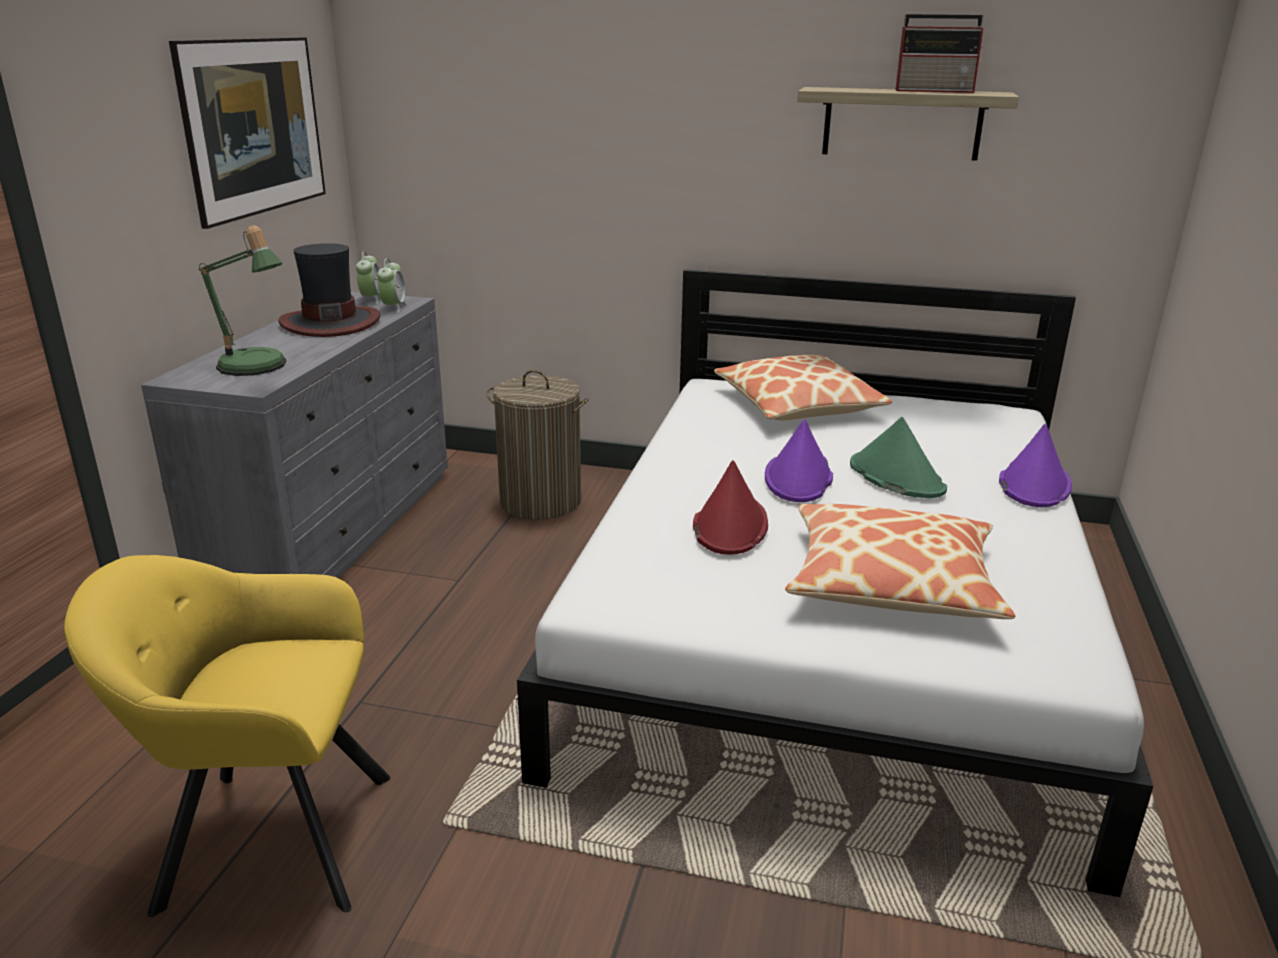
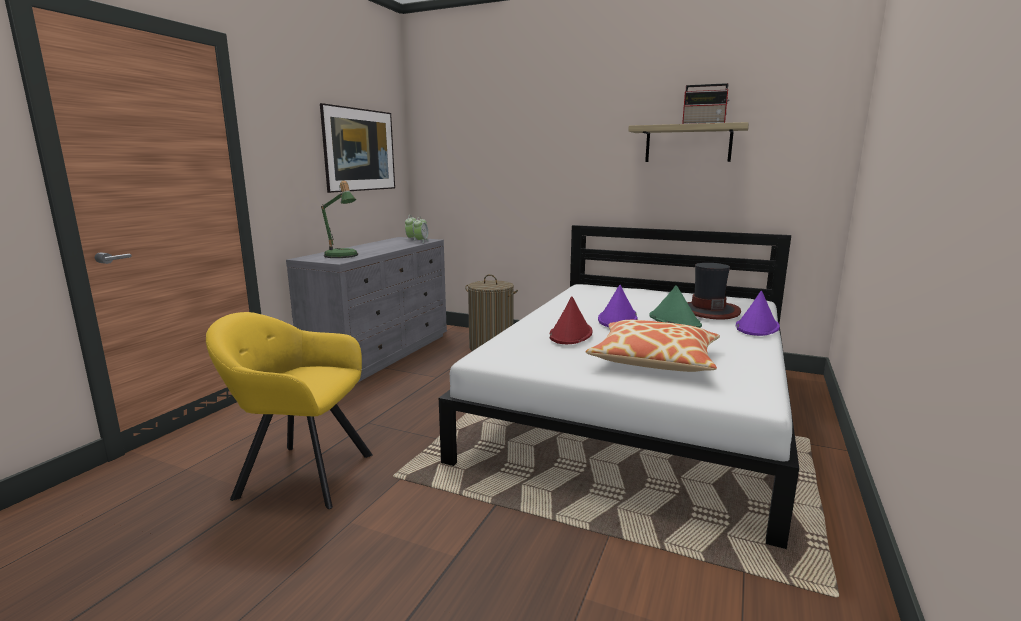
camera: 10 degrees right, 10 degrees down
(330, 322) = (387, 245): hat -> hat (707, 311)
(797, 405) = (629, 294): pillow -> none

